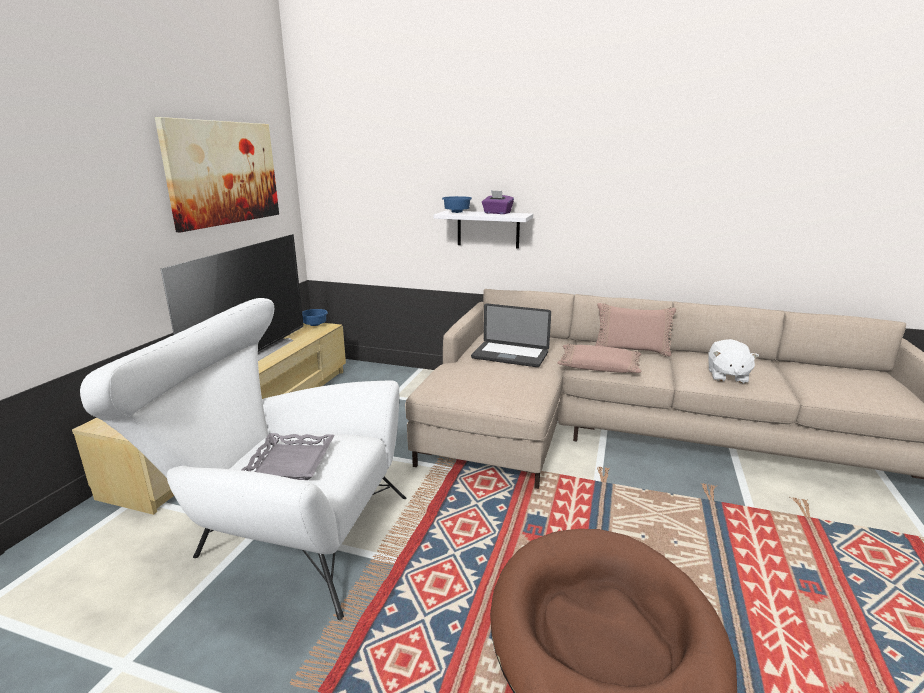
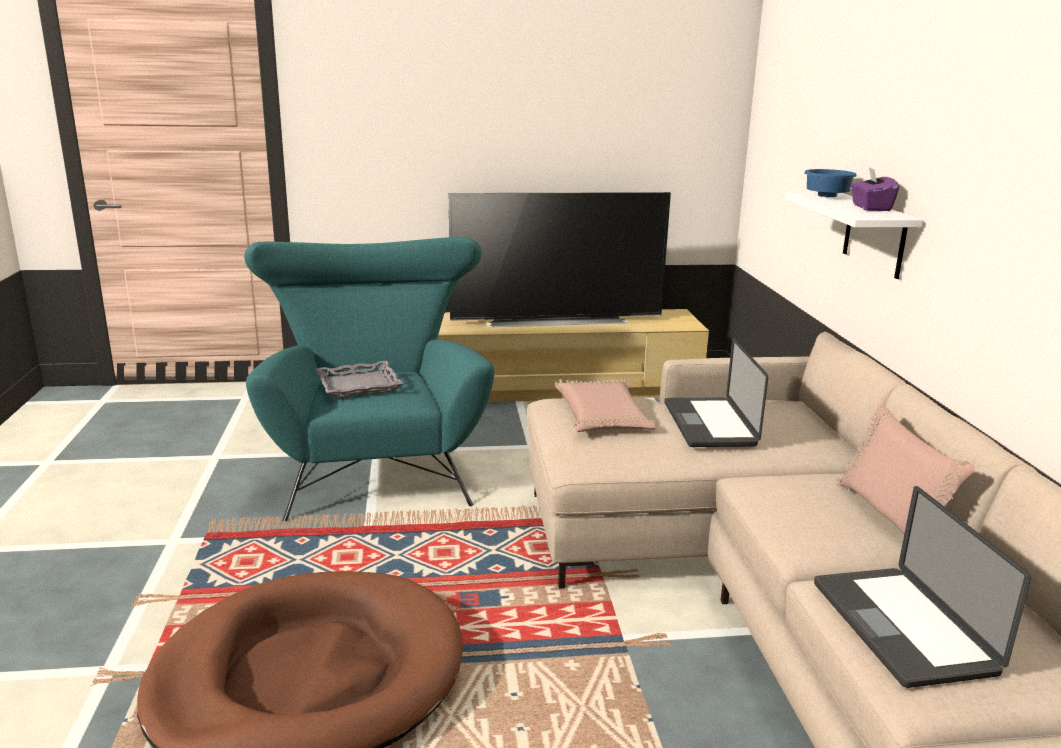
camera: 65 degrees right, 0 degrees up
(224, 173) = (608, 107): picture -> none
(286, 534) = (376, 464): white armchair -> turquoise armchair
(316, 325) = (685, 320): blue bowl -> none
(599, 364) = (780, 494): beige pillow -> beige pillow (602, 414)
(726, 376) = (901, 627): white plush toy -> laptop

